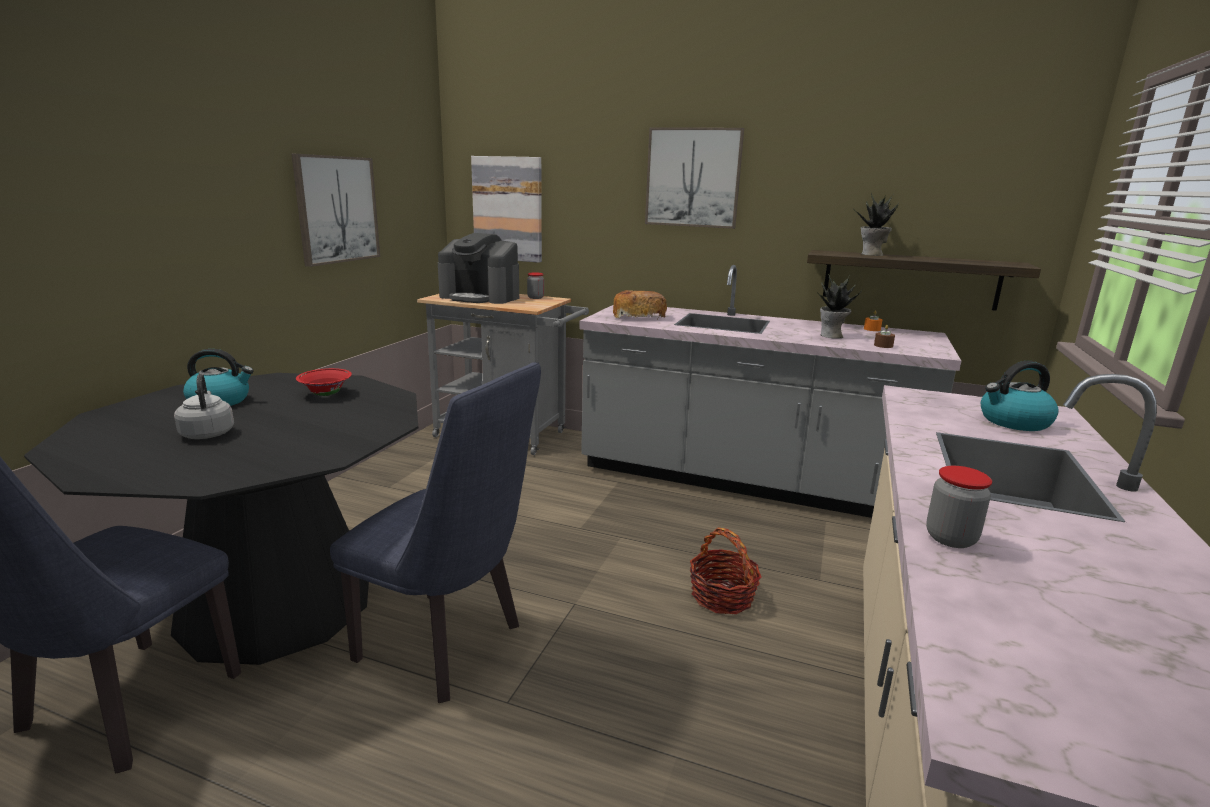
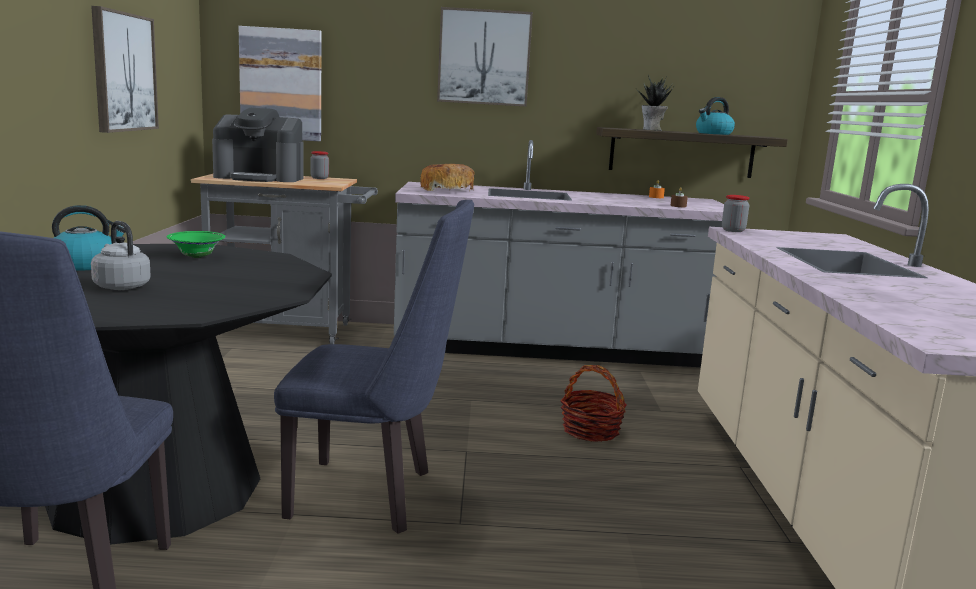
camera: 20 degrees left, 5 degrees down
(326, 394) = (197, 257): red bowl -> green bowl
(831, 336) = (631, 201): potted plant -> none
(950, 538) = (844, 288): jar -> jar (733, 230)
(1013, 422) = (818, 241): kettle -> kettle (713, 133)

